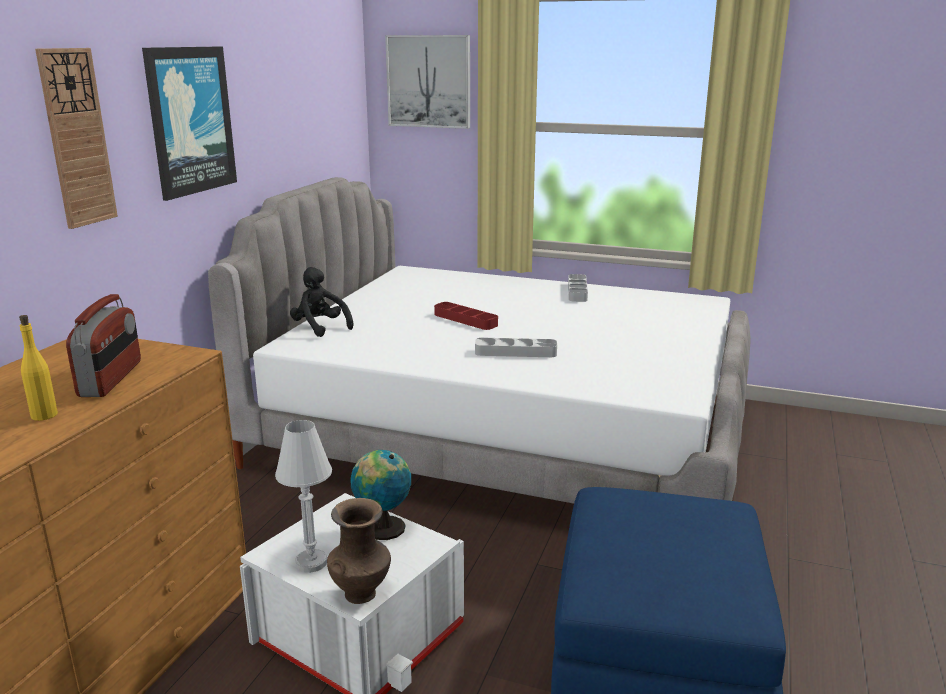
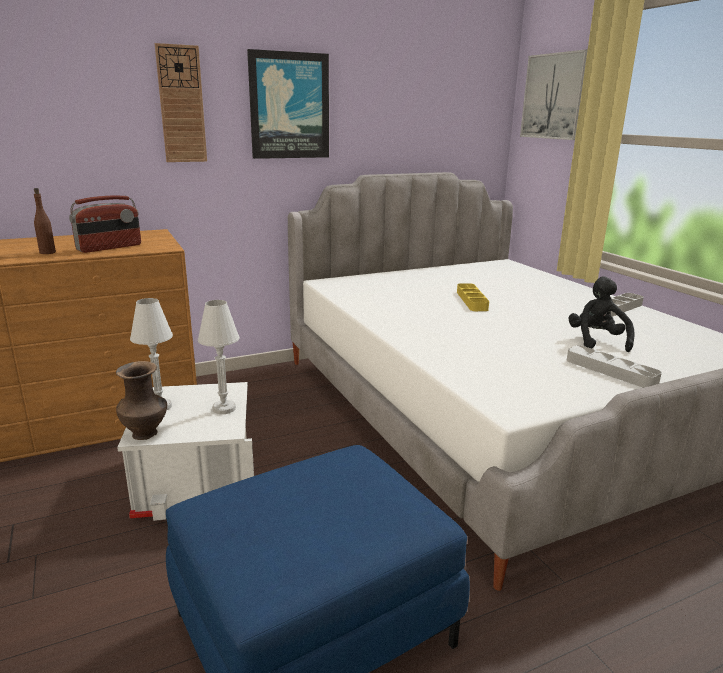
camera: 45 degrees right, 0 degrees up
(44, 415) = (47, 252): yellow bottle -> brown bottle
(320, 328) = (367, 279): black plush toy -> black plush toy (597, 341)
(382, 528) = (224, 408): globe -> white table lamp
(465, 320) = (471, 300): red tray -> yellow tray
(515, 352) = (457, 330): grey tray -> grey tray (610, 371)

